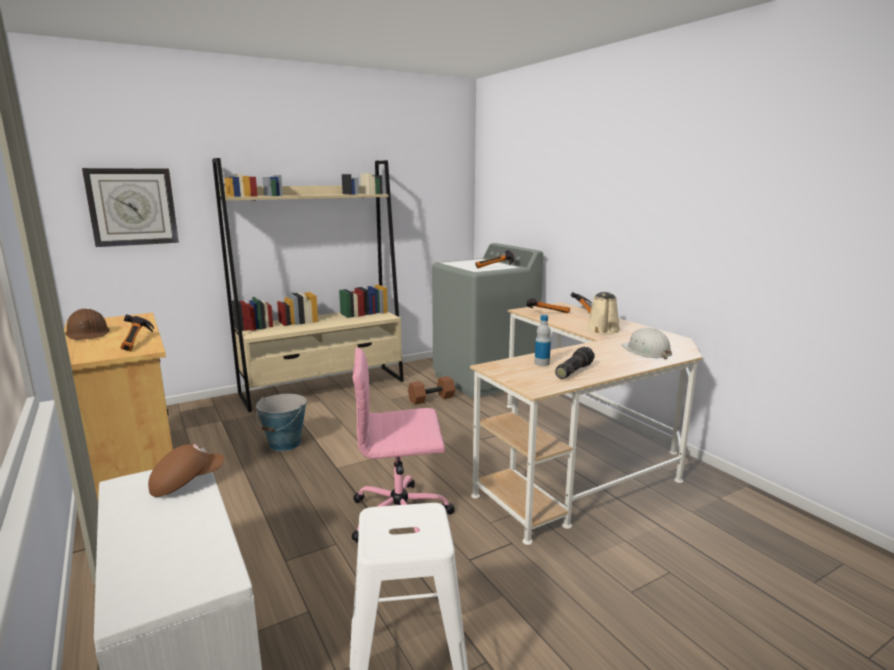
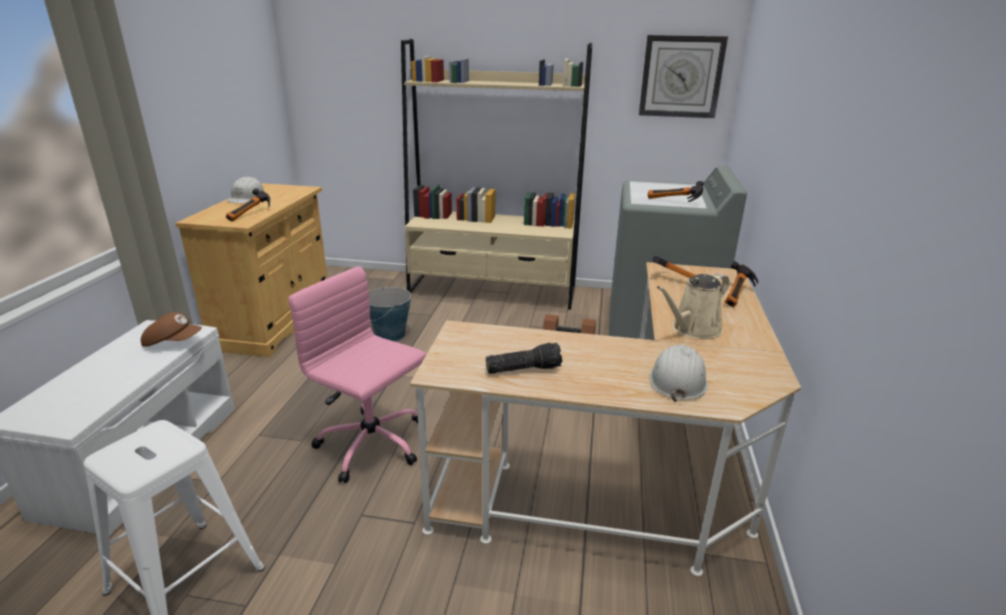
camera: 40 degrees right, 10 degrees up
(88, 333) = (247, 198): brown hard hat -> white hard hat
(132, 207) = (345, 85): wall clock -> wall clock (681, 77)
(542, 363) = (515, 345): bottle -> none

